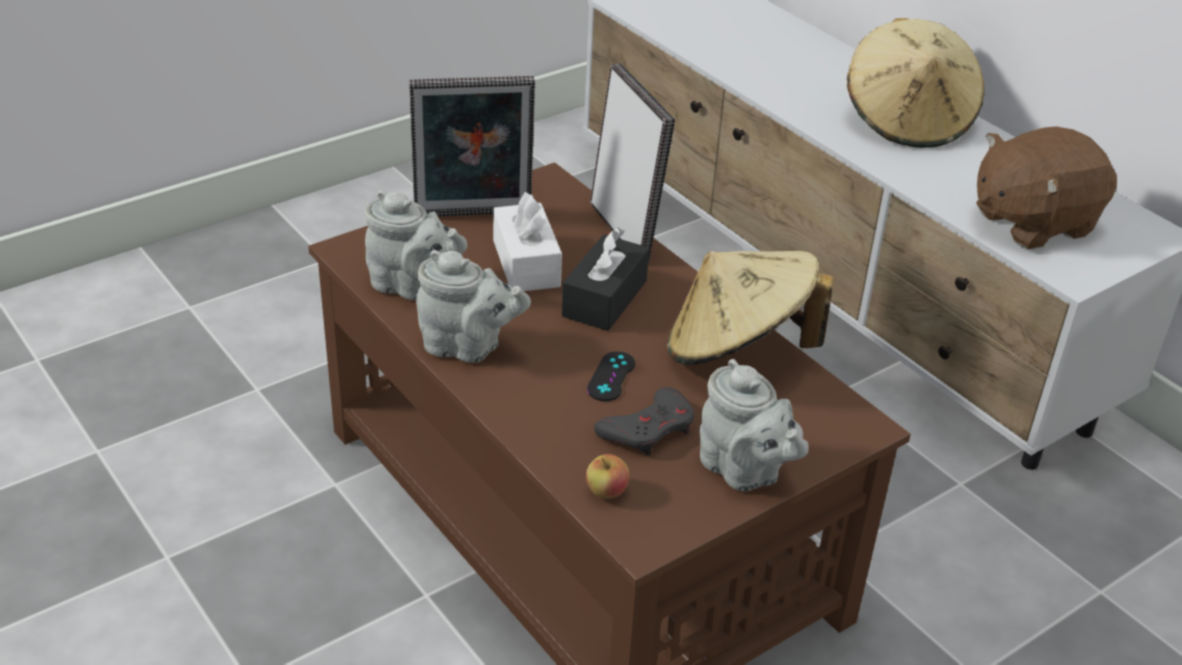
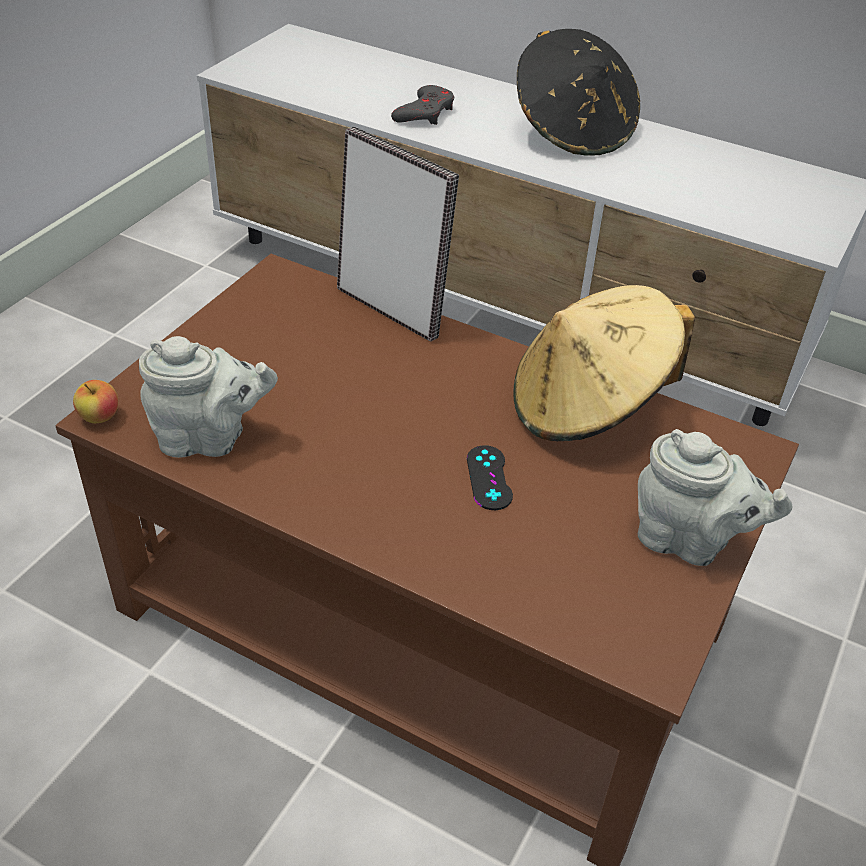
camera: 25 degrees left, 5 degrees up
(467, 347) = (317, 493): grey teapot -> none
(473, 216) = (224, 336): picture frame -> none
(526, 263) = (315, 374): white tissue box -> none
(604, 298) = (422, 390): black tissue box -> none
(606, 492) = (578, 618): apple -> apple (99, 417)
(648, 429) = (567, 526): grey game controller -> grey game controller (425, 113)
(908, 121) = (573, 132): beige hat -> black hat
(1031, 222) = (743, 201): brown plush toy -> none

